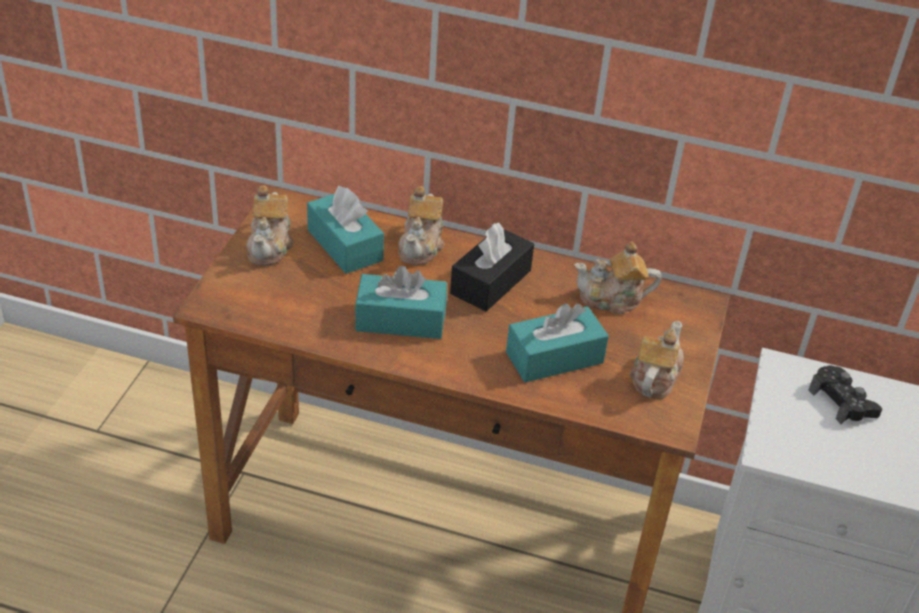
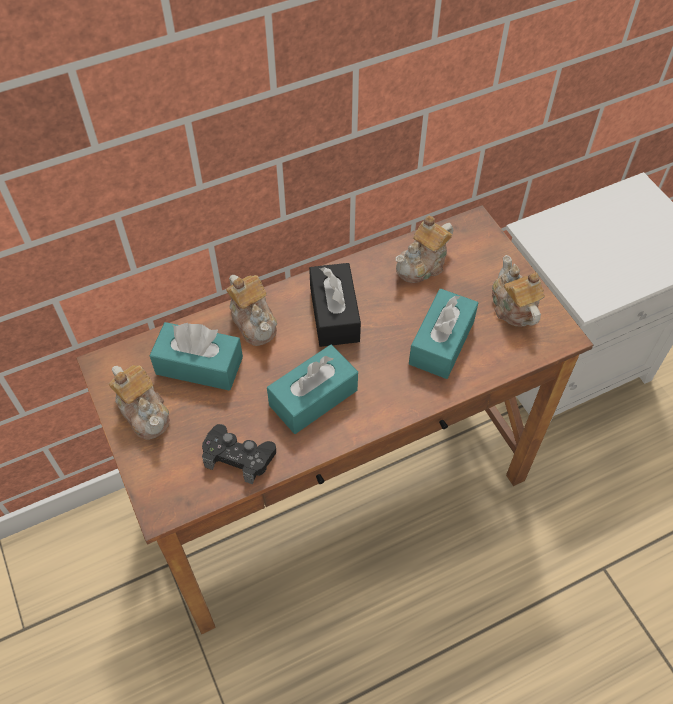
camera: 40 degrees left, 15 degrees up
(842, 401) = (586, 230): black game controller -> black game controller (238, 457)

